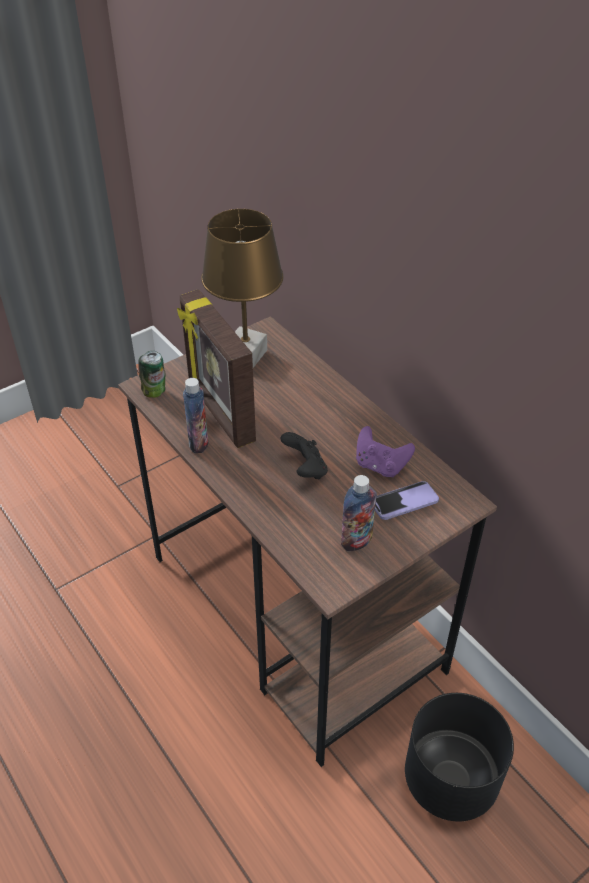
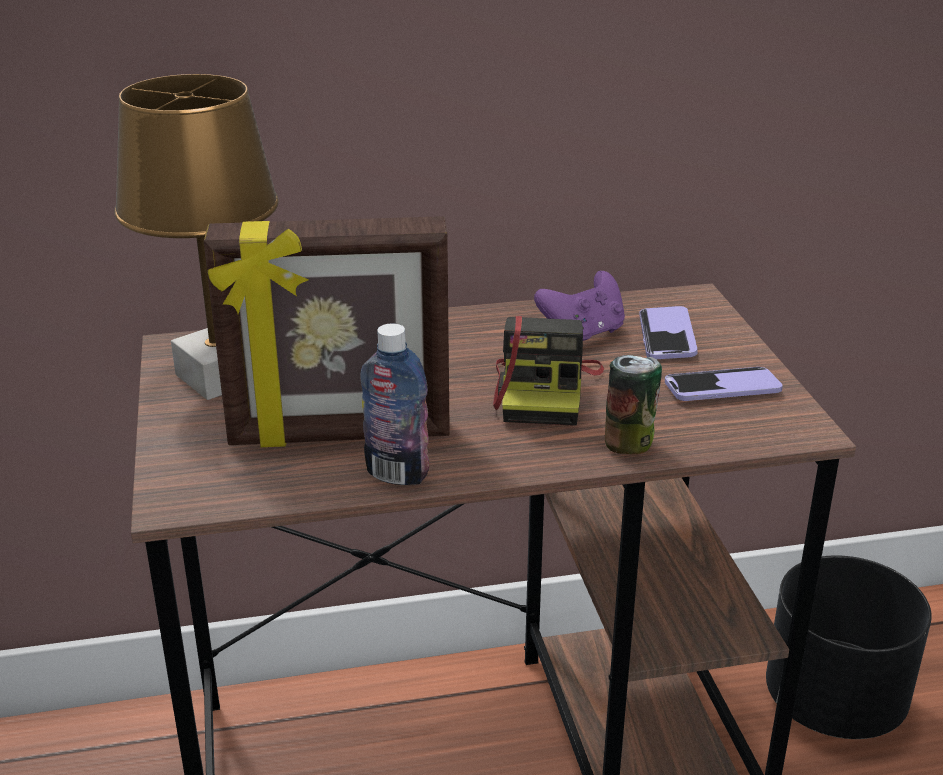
camera: 65 degrees left, 15 degrees down
(155, 391) = (207, 490): can -> can (629, 444)
(305, 469) = (545, 391): black game controller -> camera
(356, 541) = (722, 388): bottle -> phone

